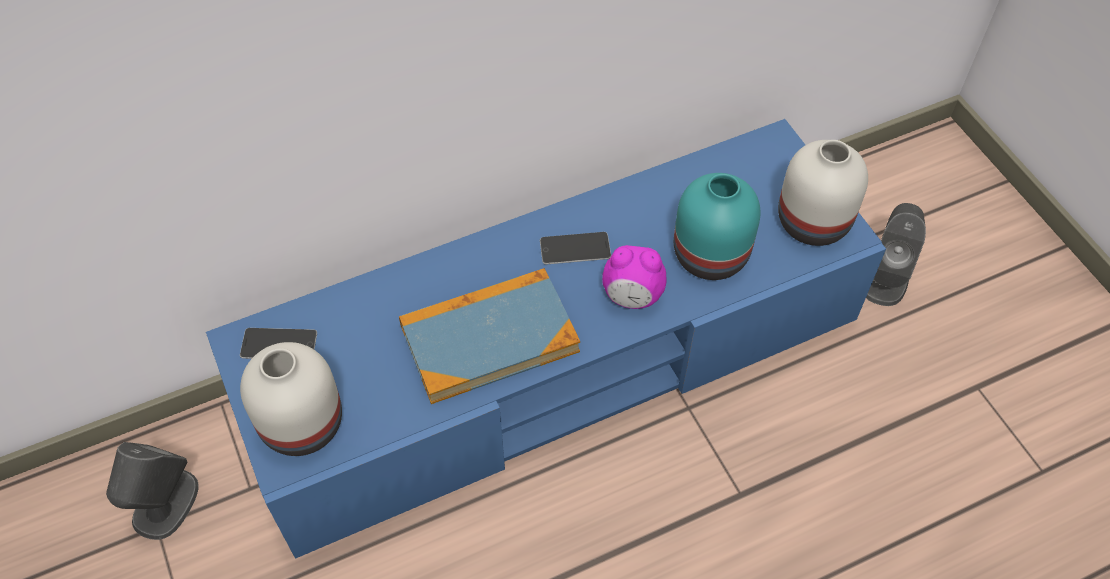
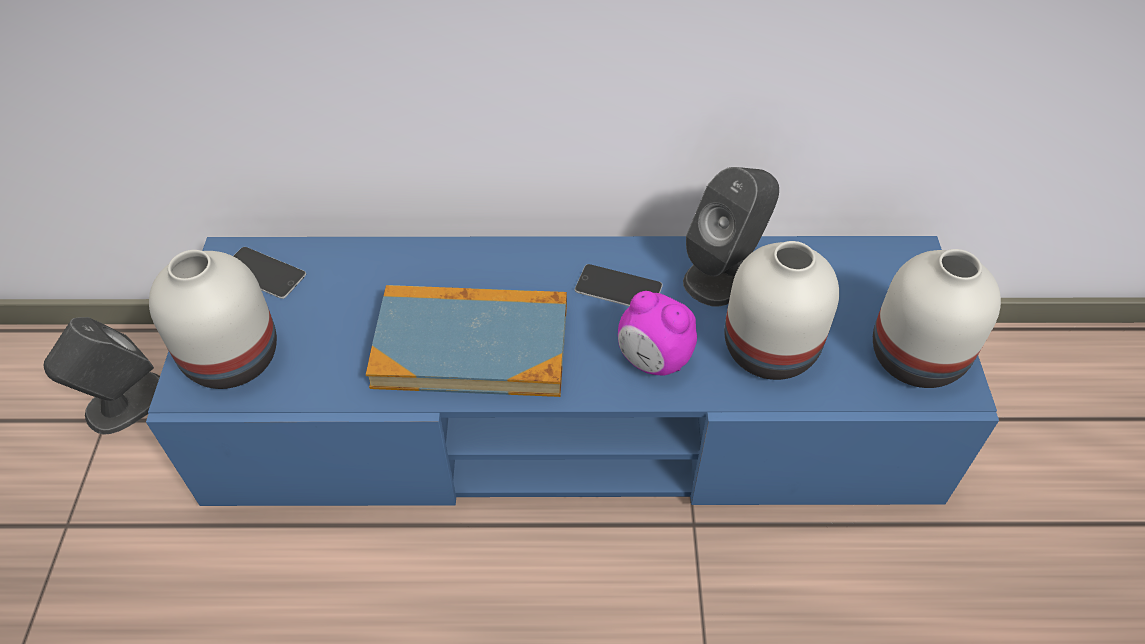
camera: 25 degrees right, 5 degrees down
(708, 254) = (767, 347): turquoise vase -> white vase
(884, 277) = (1005, 470): grey speaker -> grey speaker (724, 274)

